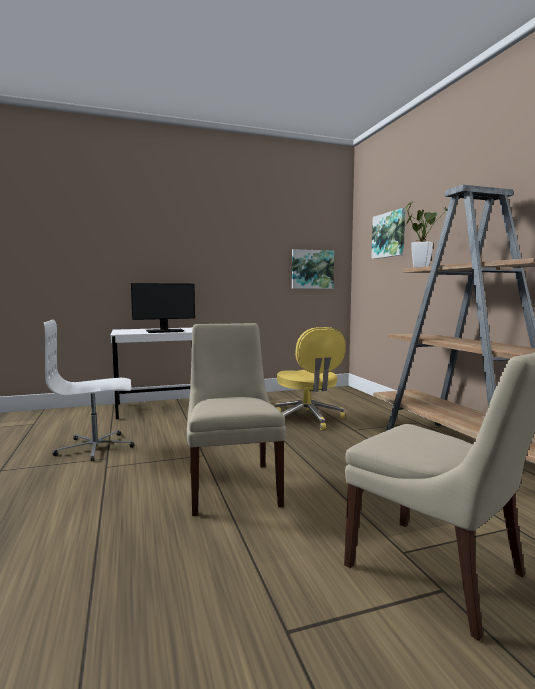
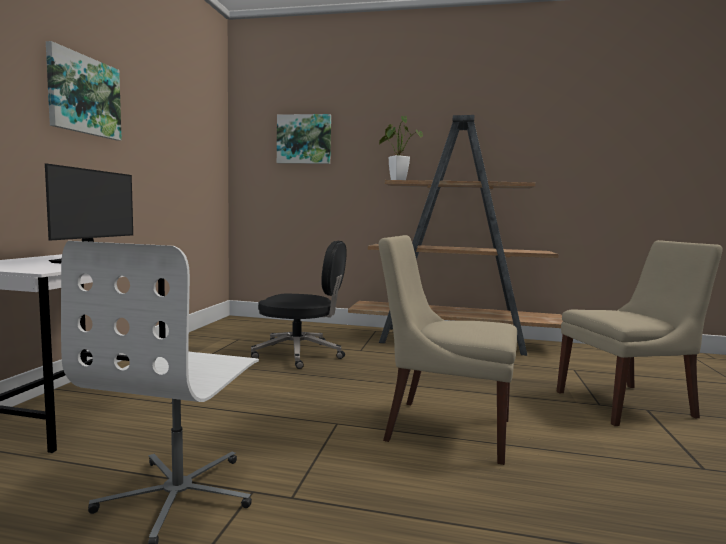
camera: 60 degrees left, 0 degrees up
(308, 419) = (300, 354): yellow office chair -> black office chair
(312, 269) = (200, 167): picture -> picture (83, 95)

